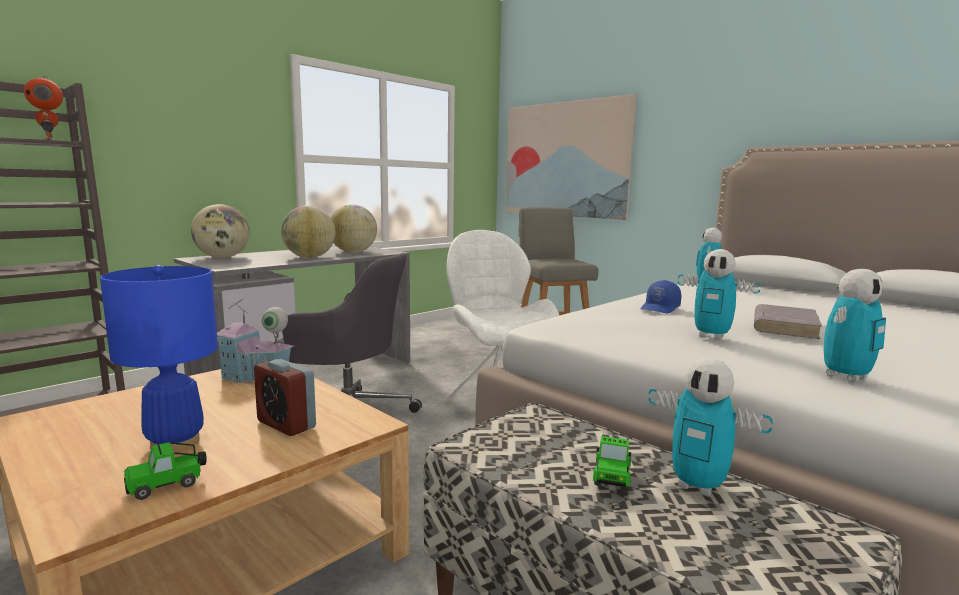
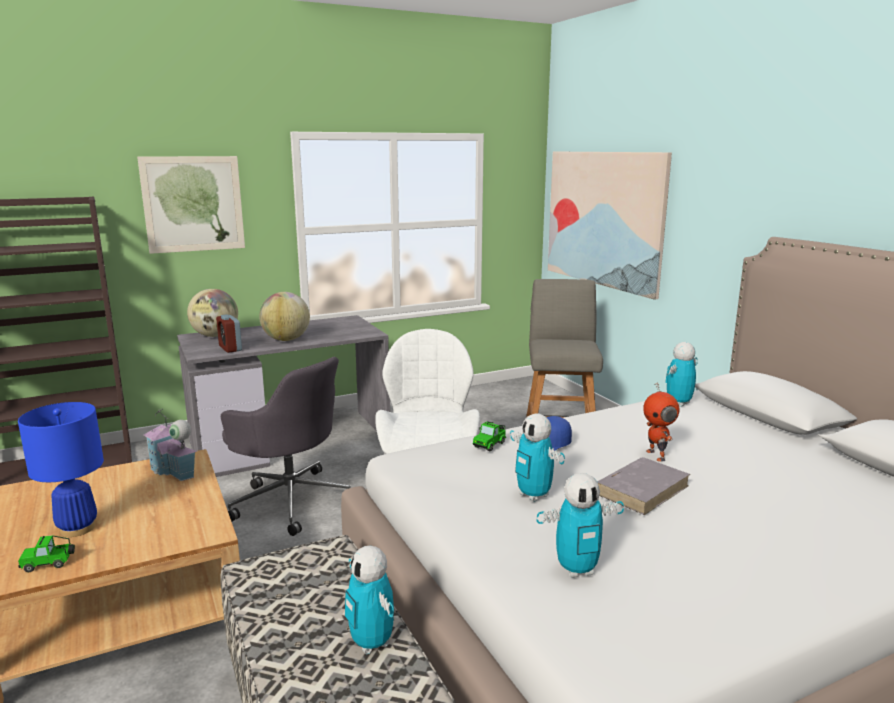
camera: 20 degrees right, 5 degrees up
(50, 141) = (74, 245): toy robot -> toy robot (657, 455)
(188, 115) = (193, 204): none -> picture
(286, 424) = (156, 524): alarm clock -> alarm clock (230, 348)
(353, 252) = (336, 331): globe -> none
(612, 475) = (321, 619): toy car -> toy car (490, 444)

